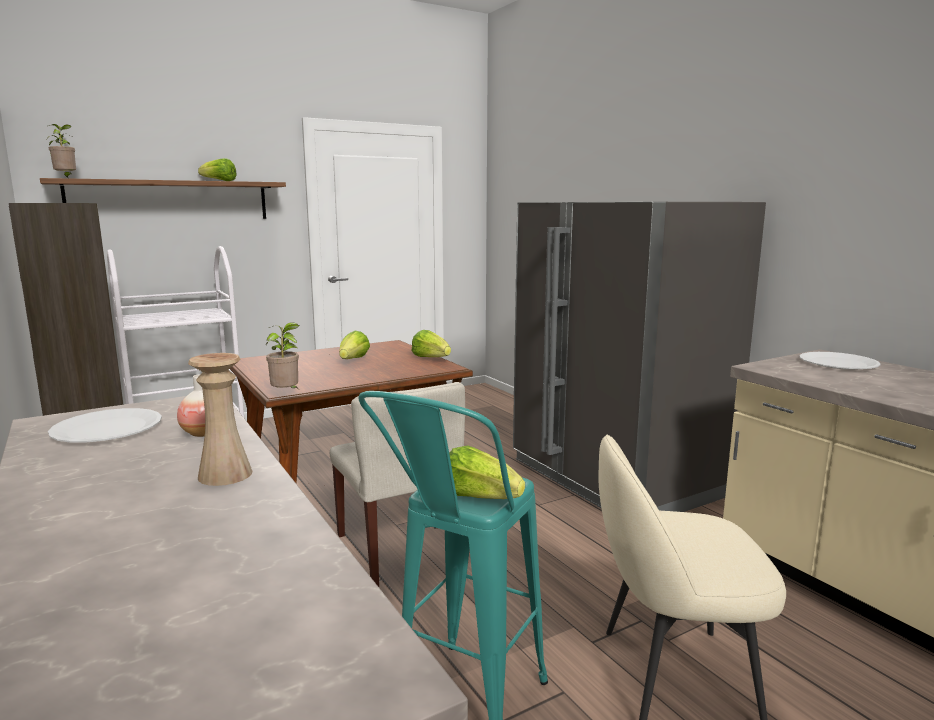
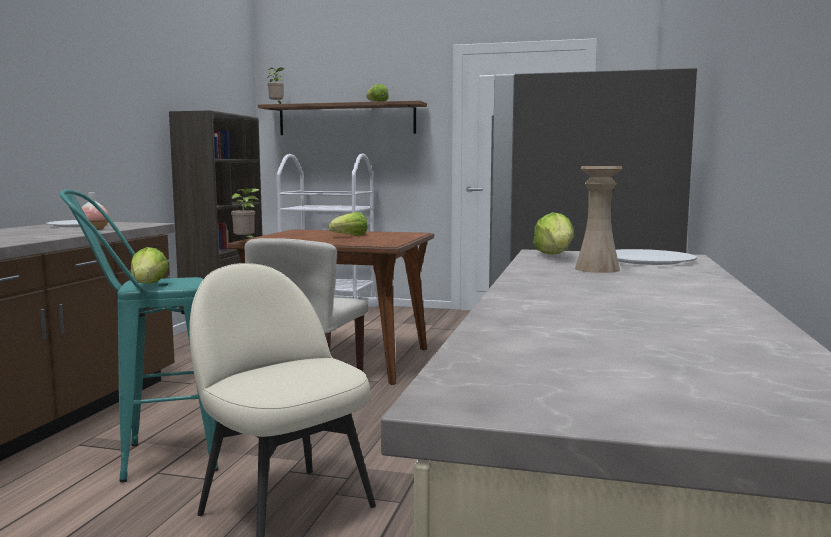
camera: 45 degrees right, 5 degrees down
(225, 474) = (36, 237): beige vase -> beige vase (597, 269)
(431, 358) = (400, 241): lettuce -> lettuce (555, 256)

